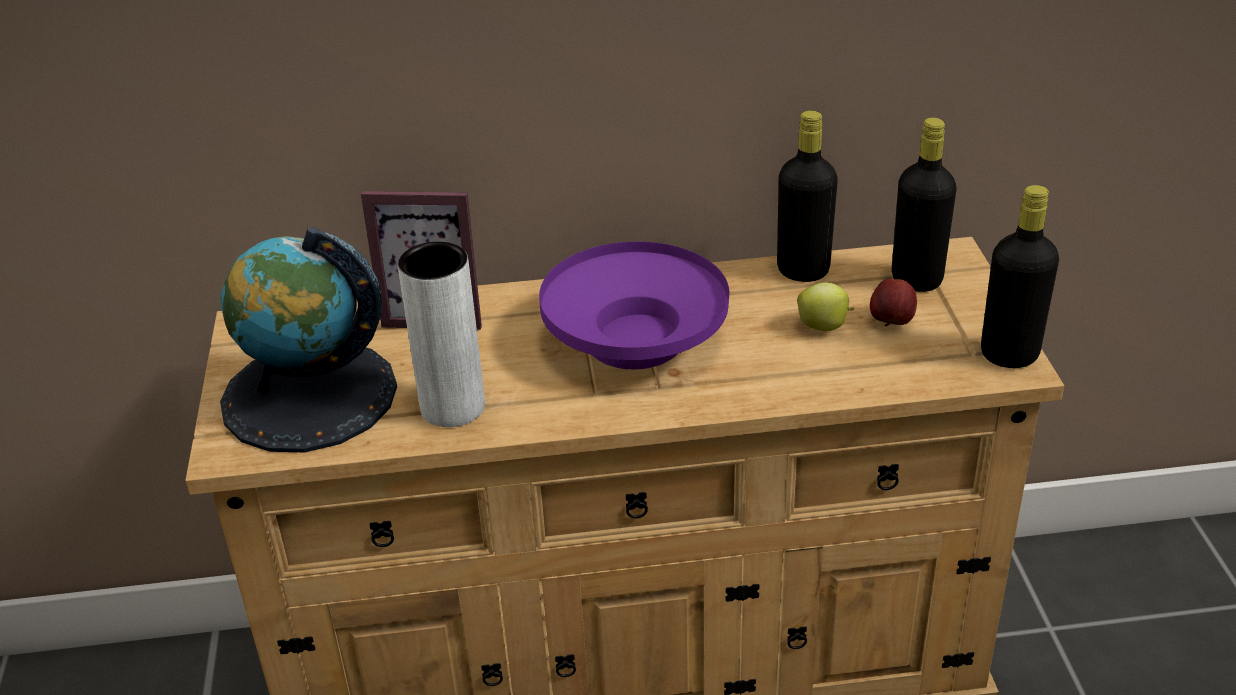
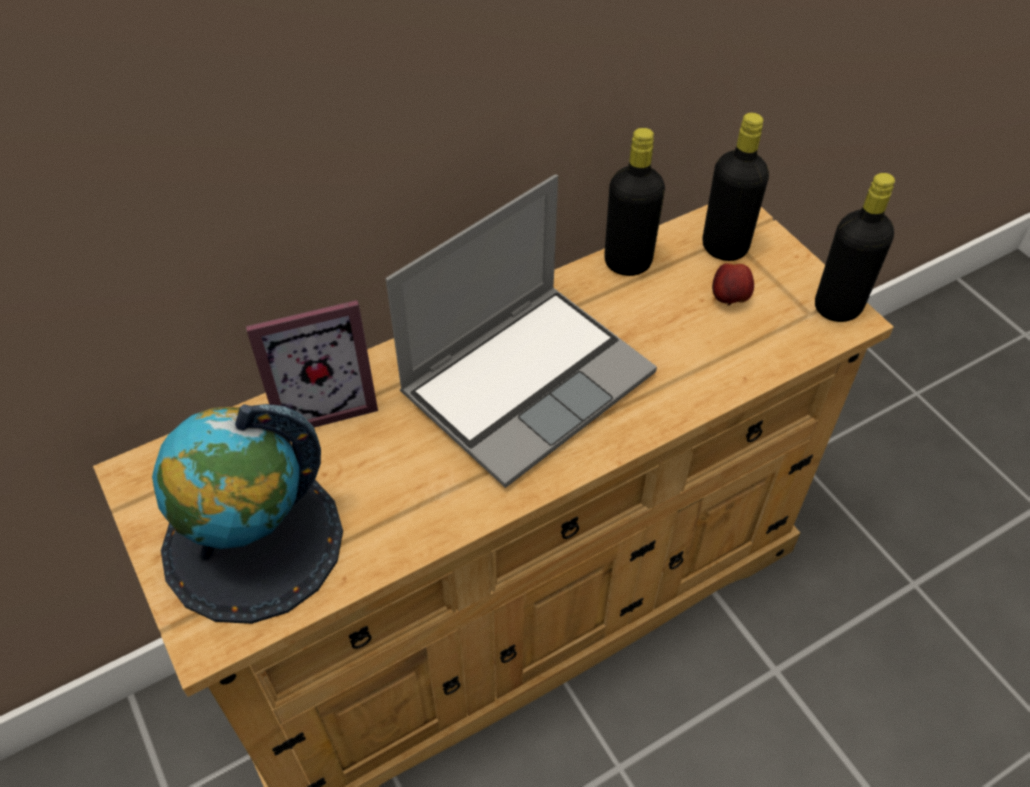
camera: 25 degrees left, 15 degrees up
(453, 407) = (403, 511): grey vase -> none
(636, 340) = (528, 381): purple bowl -> laptop
(824, 327) = (678, 320): apple -> none

